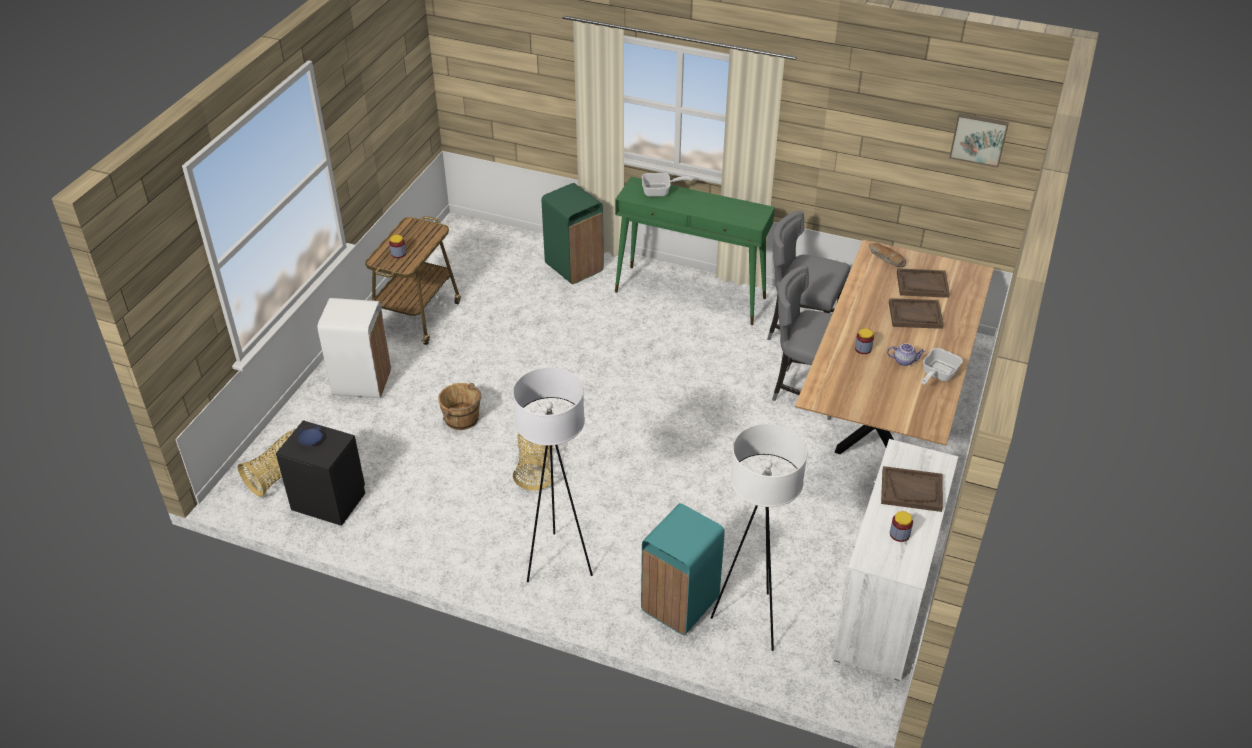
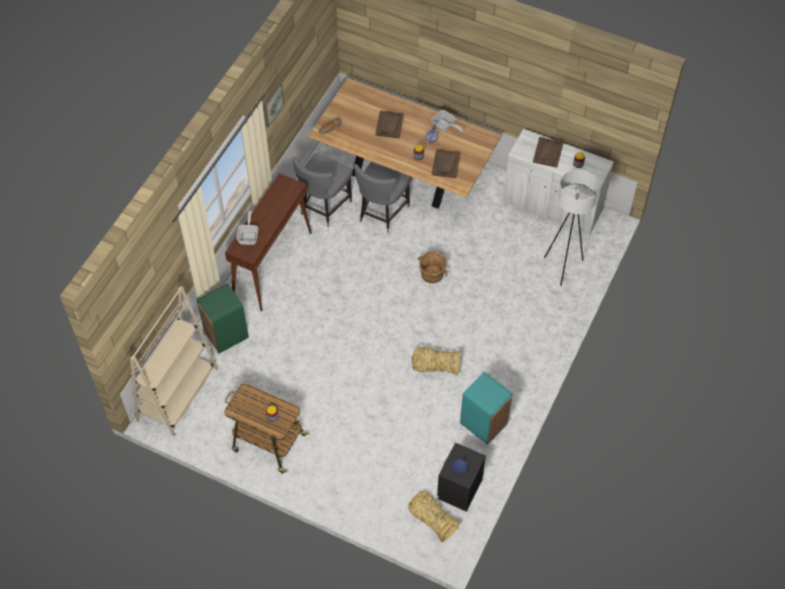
camera: 85 degrees left, 15 degrees up
(362, 382) = (342, 476): white trash can -> none
(462, 419) = (388, 410): brown bucket -> brown bucket (432, 274)
(486, 239) = (178, 394): none -> beige bookcase
(558, 562) = (518, 358): white floor lamp -> none
(681, 604) = (551, 299): turquoise trash can -> turquoise trash can (483, 423)
(691, 295) = (273, 264): green console table -> brown console table
(922, 284) = (360, 115): brown tray -> brown tray (446, 164)
(979, 138) = (318, 33): picture -> picture (271, 104)

